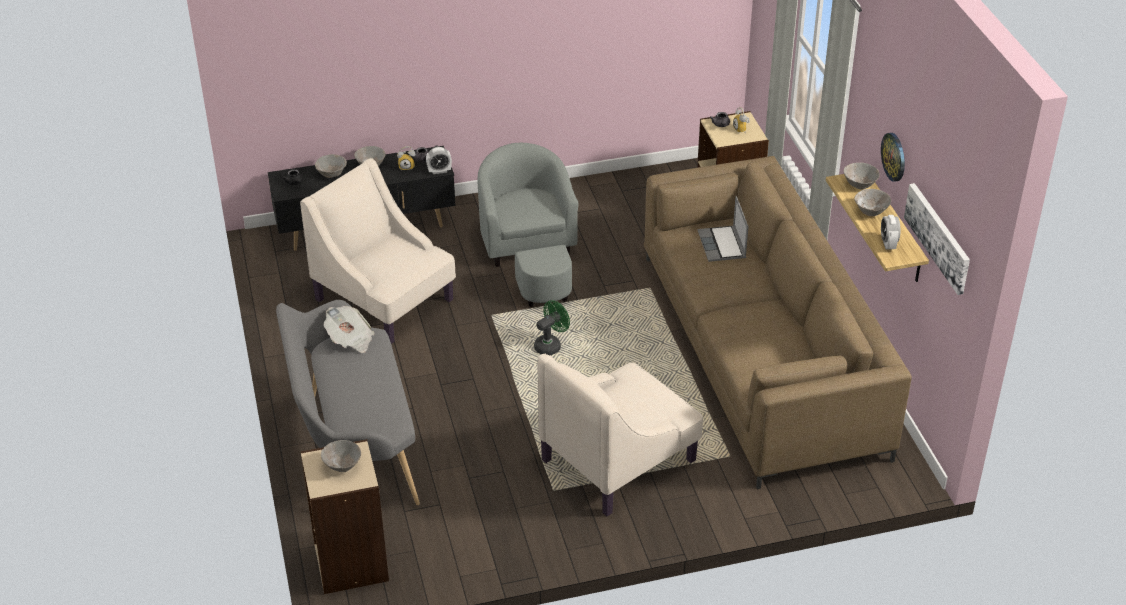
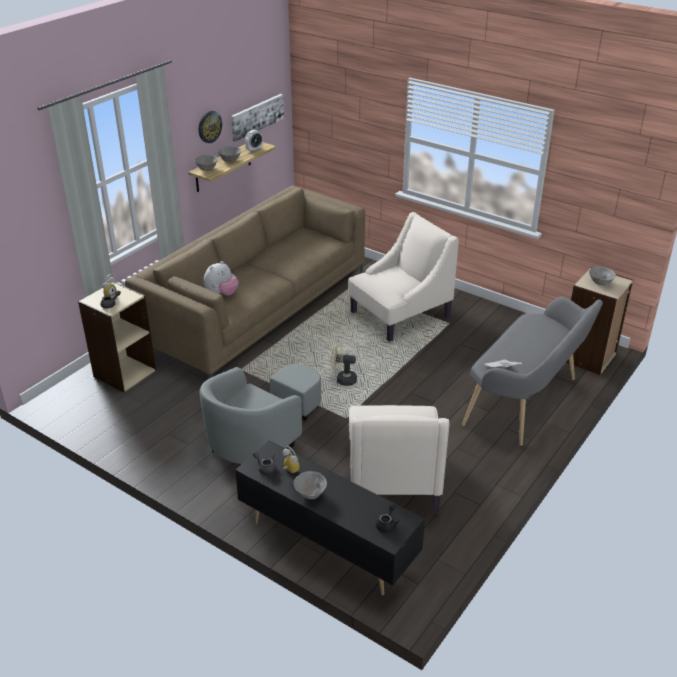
camera: 130 degrees left, 5 degrees down
(332, 174) = (348, 509): grey bowl -> none
(439, 171) = (274, 449): alarm clock -> none
(550, 345) = (343, 379): green fan -> beige fan
(620, 459) = (399, 314): beige armchair -> beige armchair turned 45 degrees counterclockwise
(722, 245) = (222, 293): laptop -> plush toy

